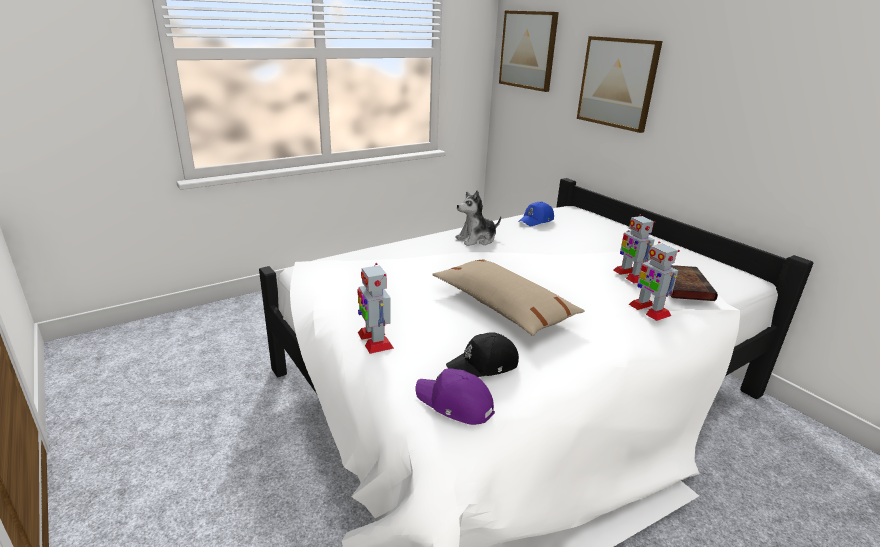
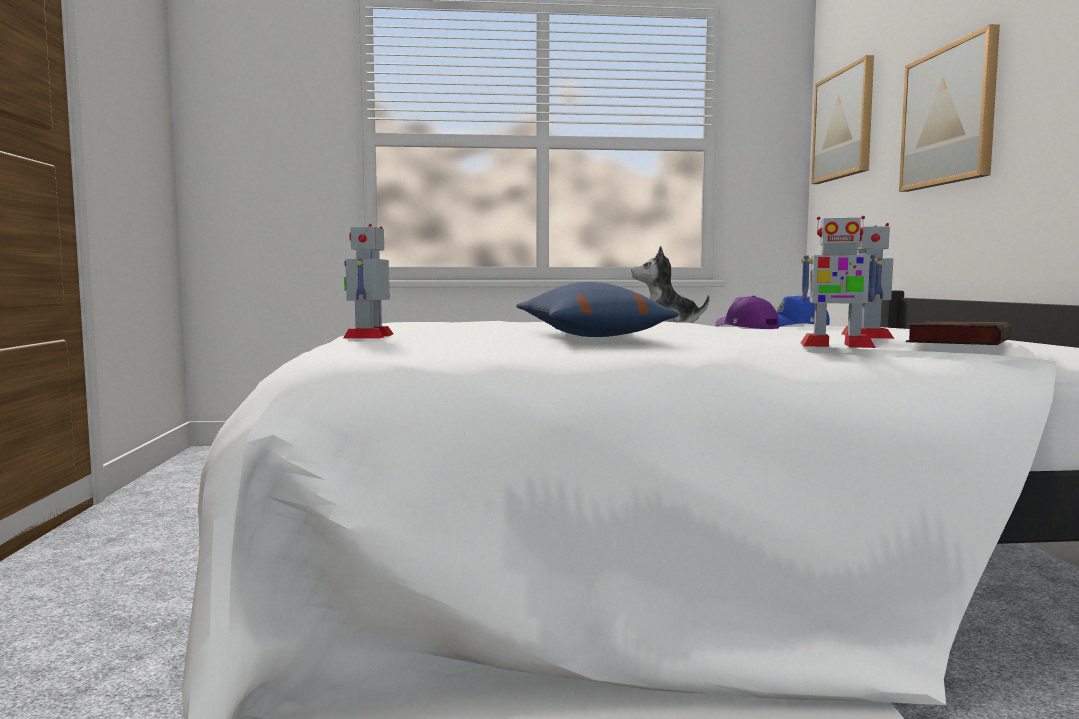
camera: 30 degrees right, 20 degrees down
(454, 404) = (362, 353): purple cap -> purple cap (746, 328)
(484, 365) = (462, 347): black cap -> none
(503, 306) = (587, 336): beige pillow -> blue pillow
(649, 310) = (835, 345): toy robot -> toy robot turned 75 degrees counterclockwise

